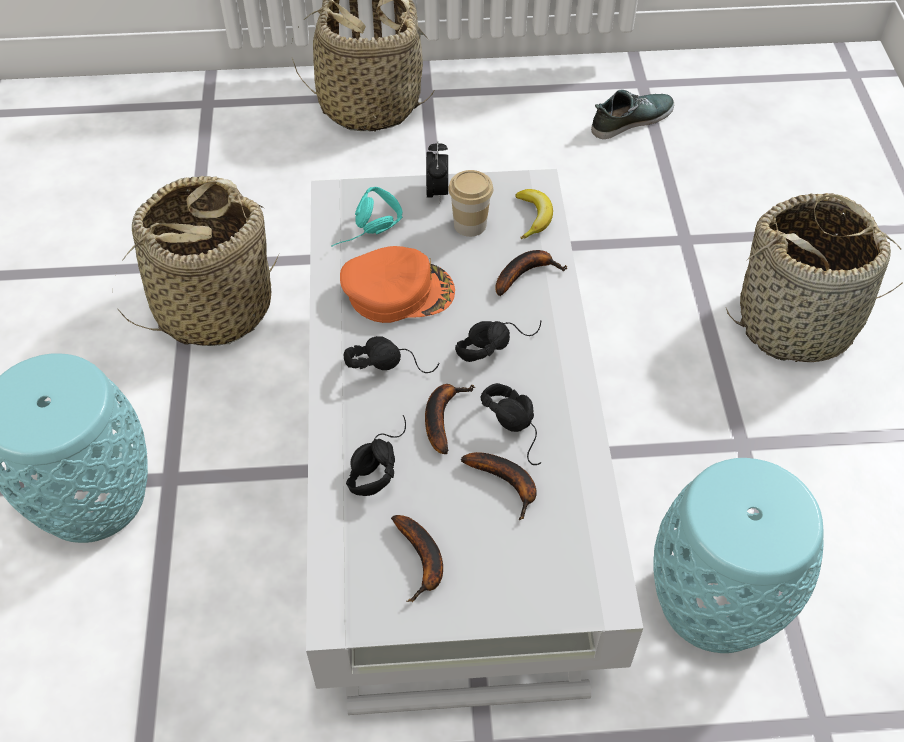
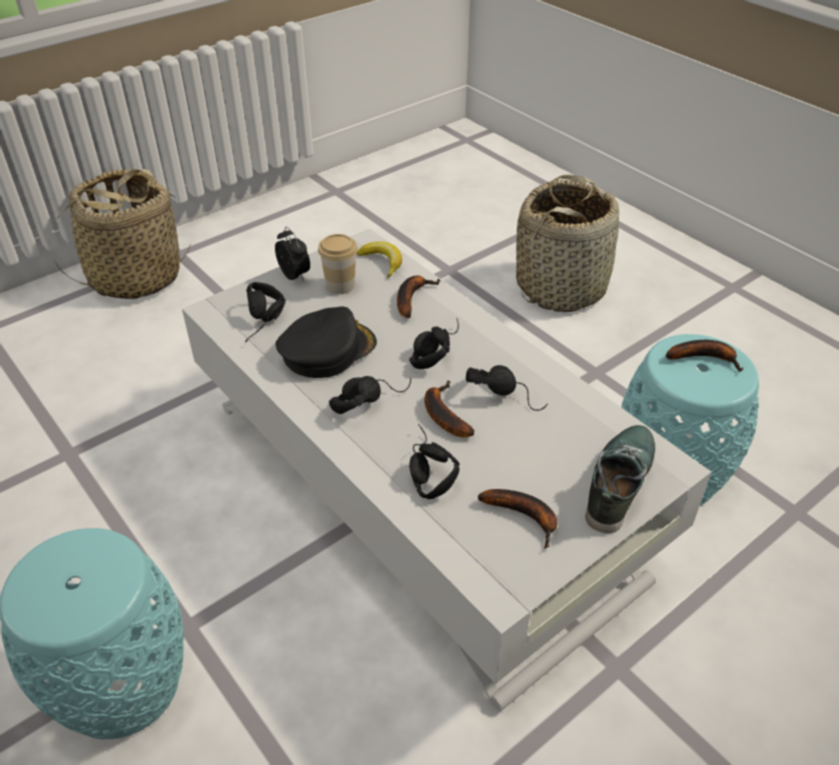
camera: 35 degrees left, 10 degrees down
(213, 307) = (117, 475): basket -> none
(369, 234) = (266, 323): turquoise headphones -> black headphones
(398, 291) = (327, 350): orange cap -> black cap
(507, 483) = (533, 432): banana -> banana (705, 357)
(631, 120) = (348, 214): shoe -> shoe (618, 482)

